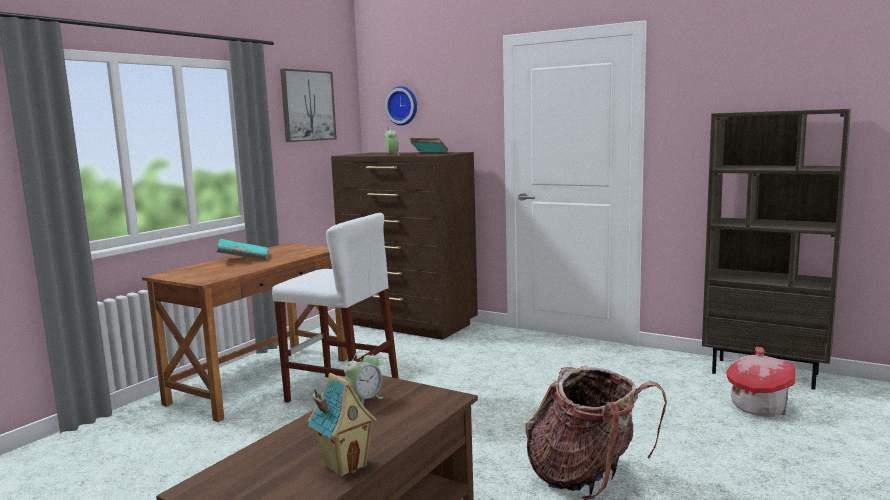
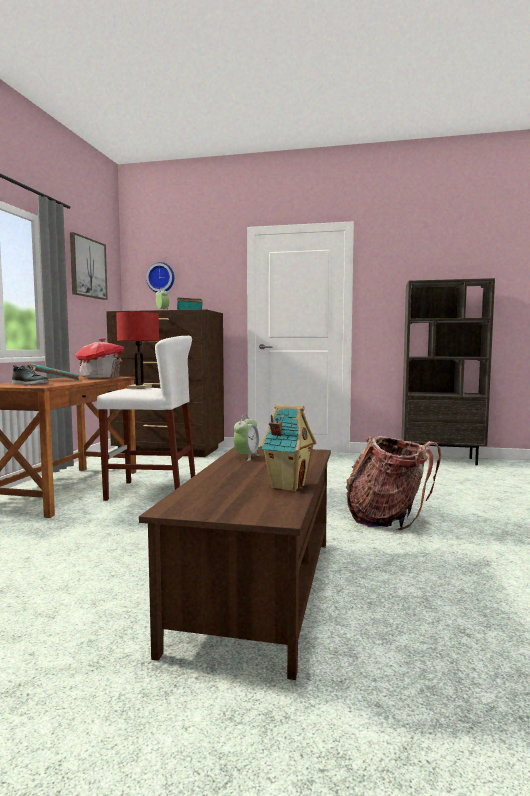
camera: 20 degrees left, 5 degrees down
(204, 272) = (30, 384): none -> shoe
(328, 271) = (139, 387): none -> red table lamp
(759, 407) = (455, 475): toy house -> toy house (100, 377)

